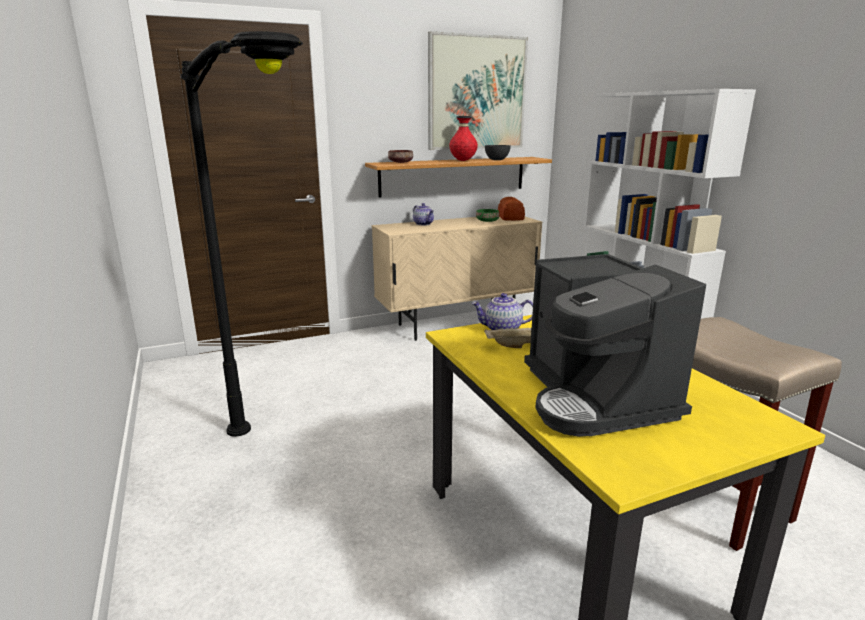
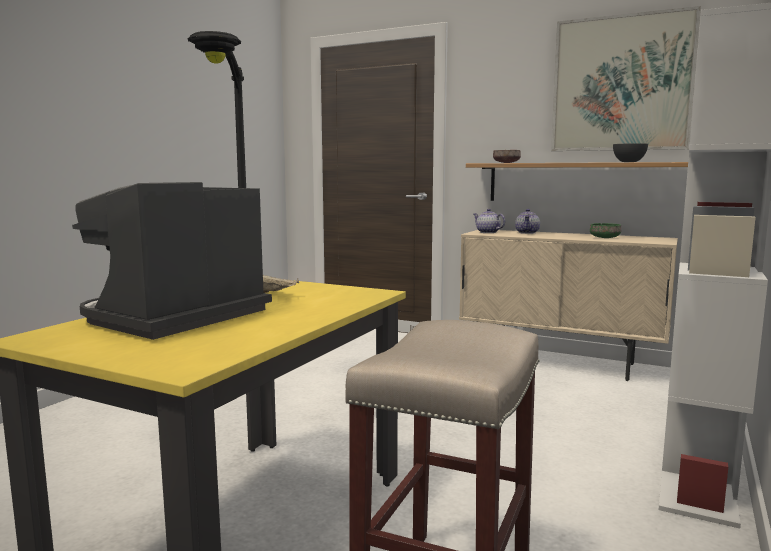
camera: 50 degrees right, 10 degrees down
(463, 161) = (581, 162): red vase -> none
(502, 329) = (295, 286): teapot -> teapot (487, 232)
(511, 217) = (650, 239): bread -> none

